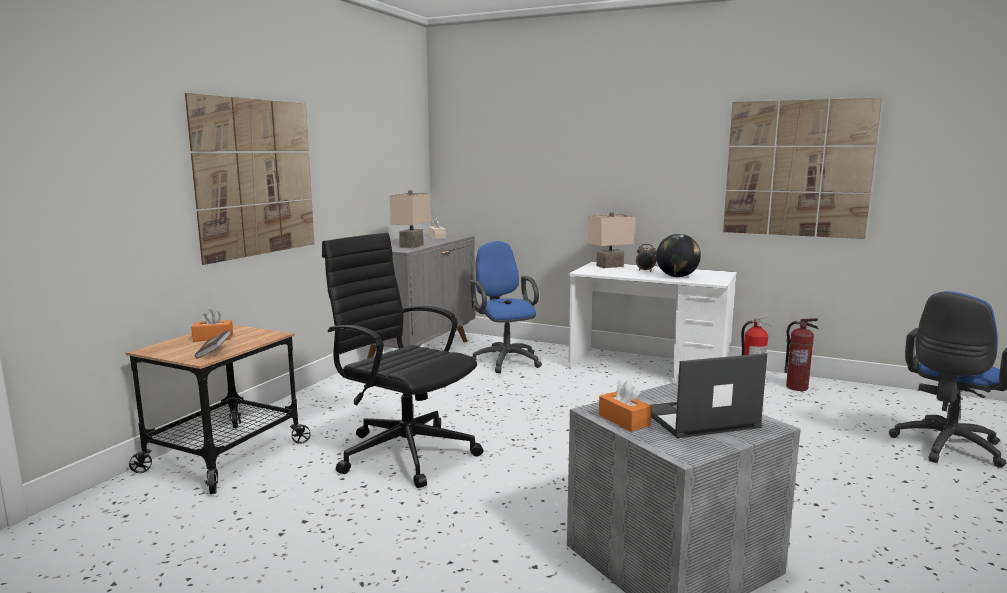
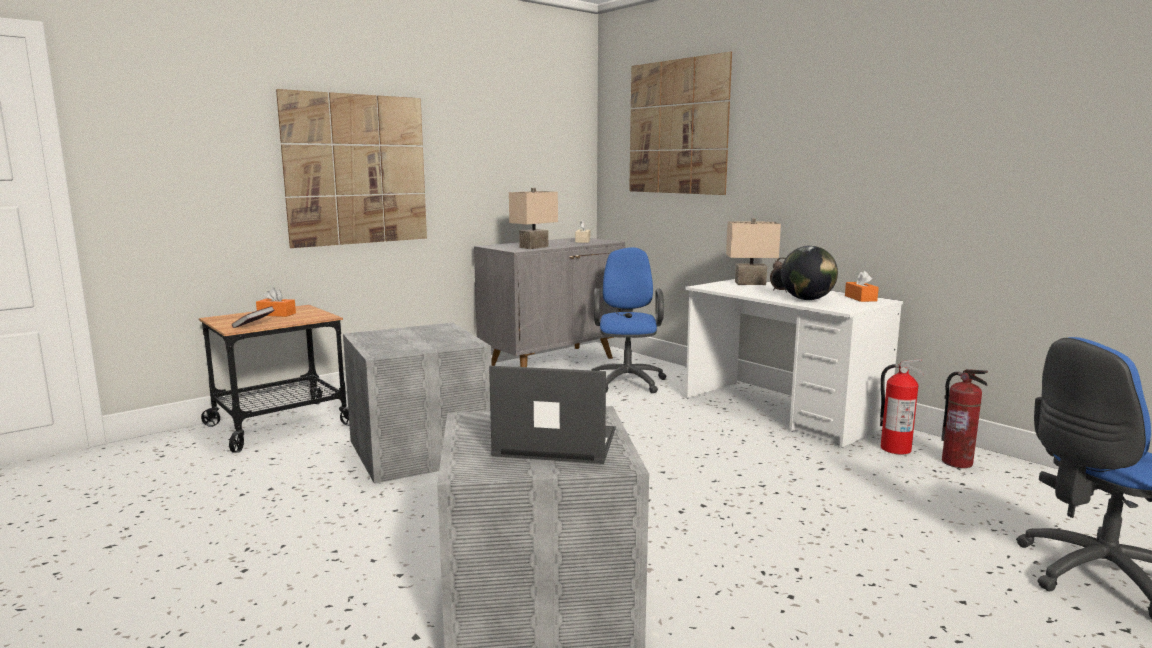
camera: 25 degrees right, 0 degrees up
(404, 452) = (421, 449): black office chair -> grey storage box
(624, 420) = (475, 431): orange tissue box -> orange tissue box (860, 298)
(797, 169) = (988, 164): picture -> picture (677, 127)

